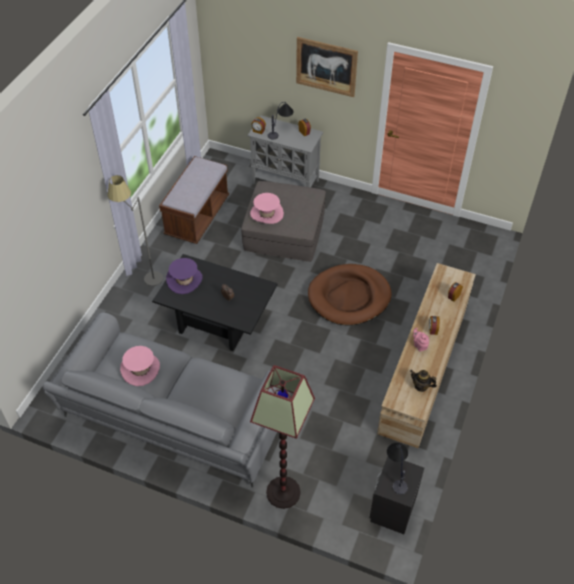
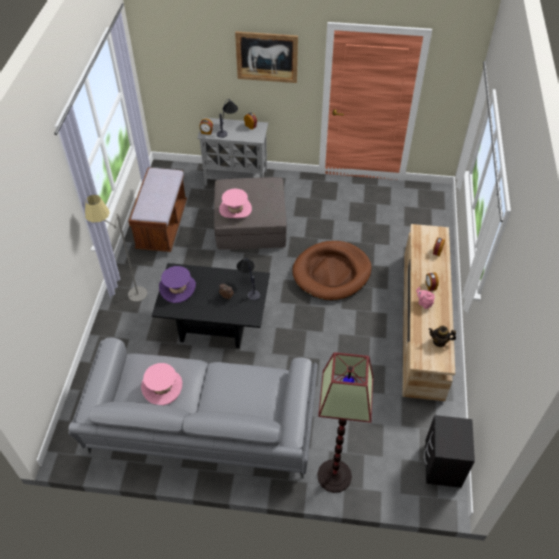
camera: 15 degrees left, 0 degrees up
(396, 473) = (448, 431): table lamp -> table lamp (249, 286)

